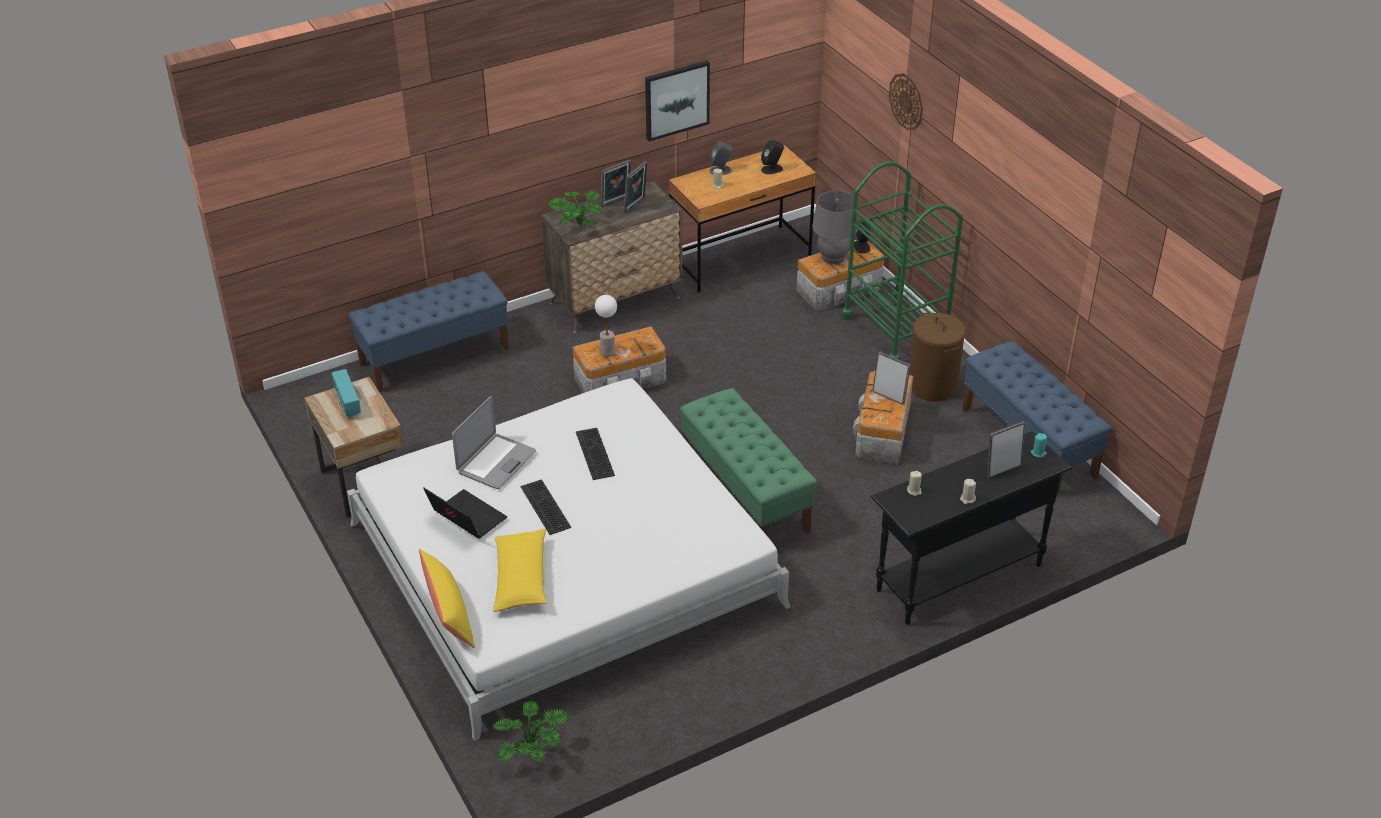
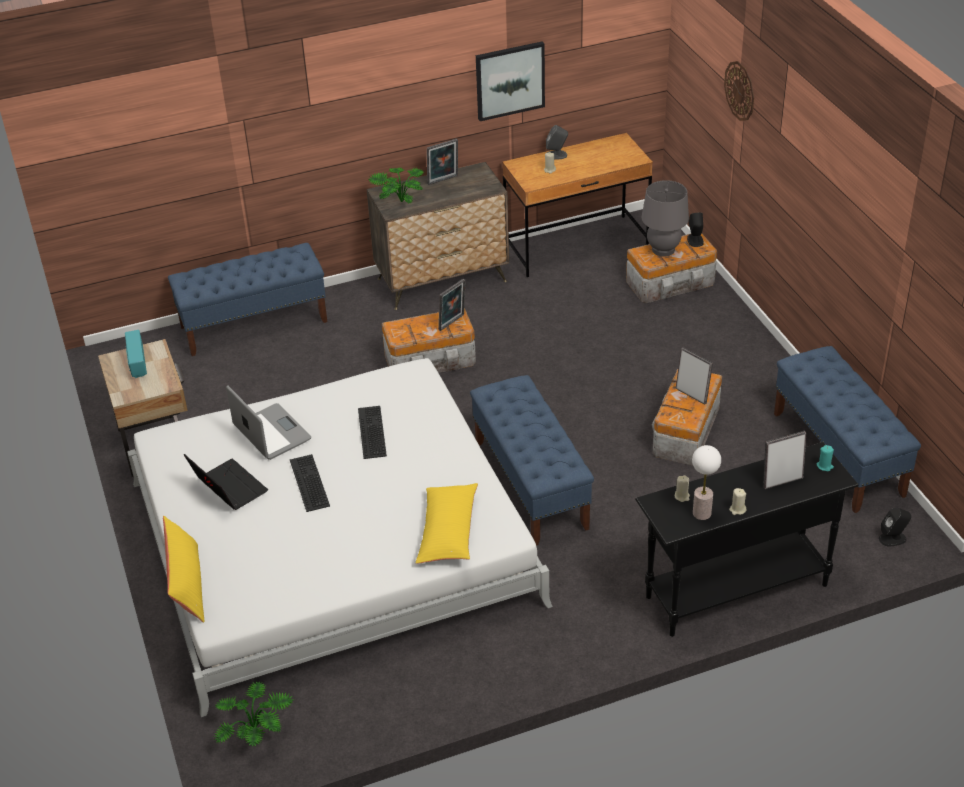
camera: 10 degrees right, 0 degrees up
(495, 462) = (271, 433): laptop -> laptop turned 75 degrees counterclockwise
(520, 578) = (267, 554): yellow pillow -> yellow pillow (448, 531)
(607, 352) = (414, 330): table lamp -> table lamp (701, 513)
(636, 205) = (462, 185): picture frame -> picture frame (453, 323)
(744, 494) = (530, 484): green bench -> blue bench
(772, 169) = (608, 156): black speaker -> black speaker (893, 538)
(895, 330) = (720, 327): green cart -> none
(932, 386) = (747, 387): brown laundry basket -> none

